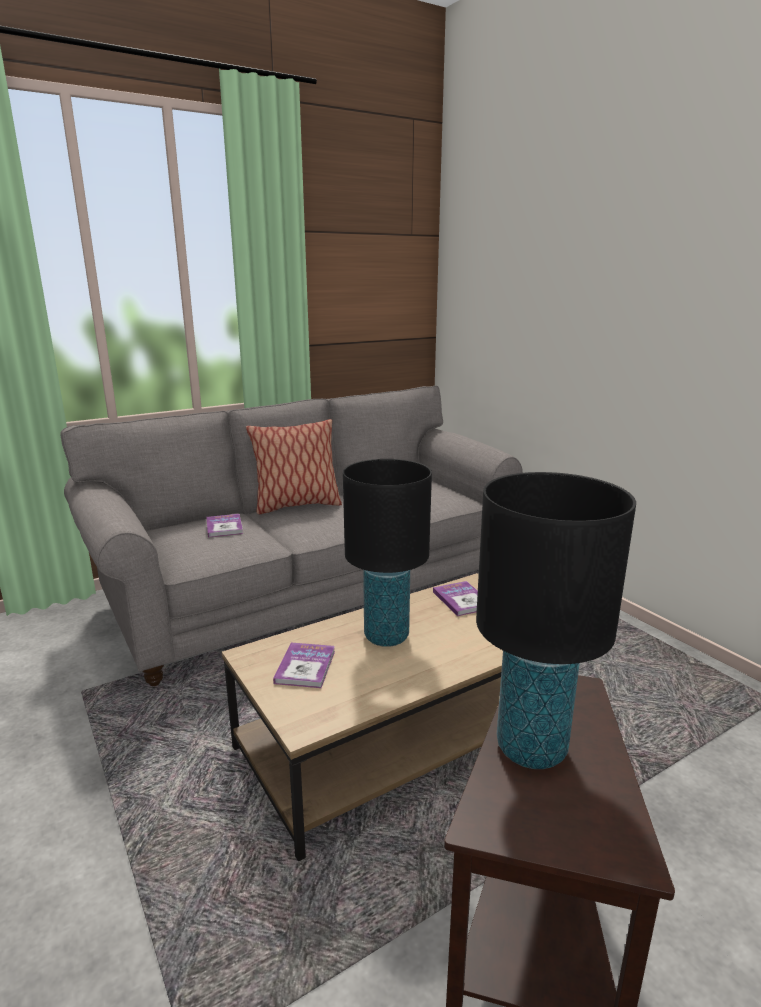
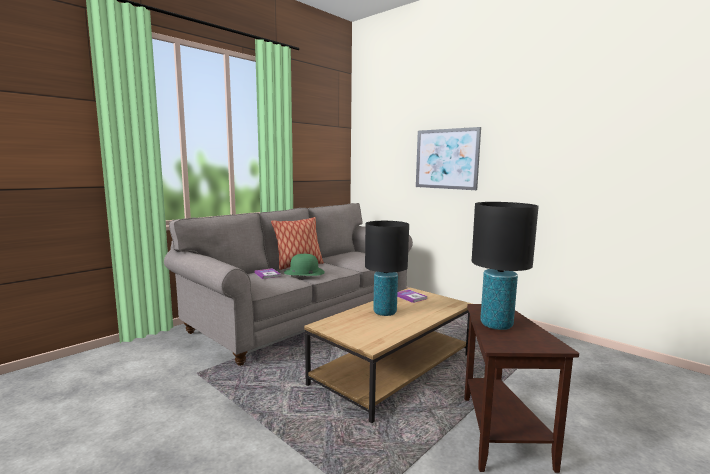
camera: 15 degrees left, 10 degrees down
(291, 525) = (304, 272): none -> green hat
(305, 667) = (353, 326): book -> none
(602, 307) = (446, 159): none -> picture

